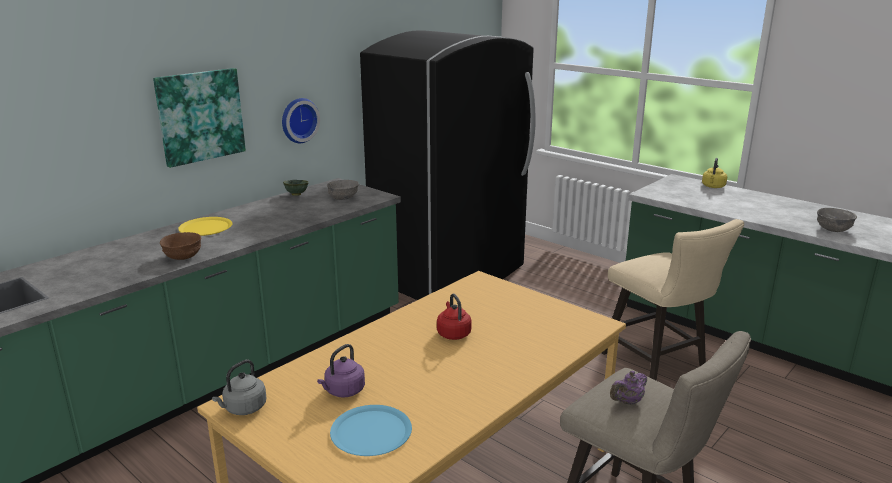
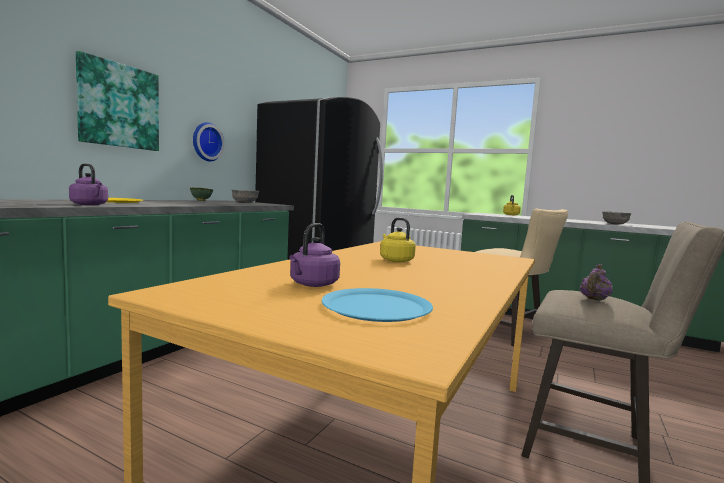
camera: 15 degrees left, 15 degrees down
(183, 256) = (90, 204): brown bowl -> purple kettle
(243, 408) = (183, 295): grey kettle -> none
(453, 333) = (395, 260): red kettle -> yellow kettle

